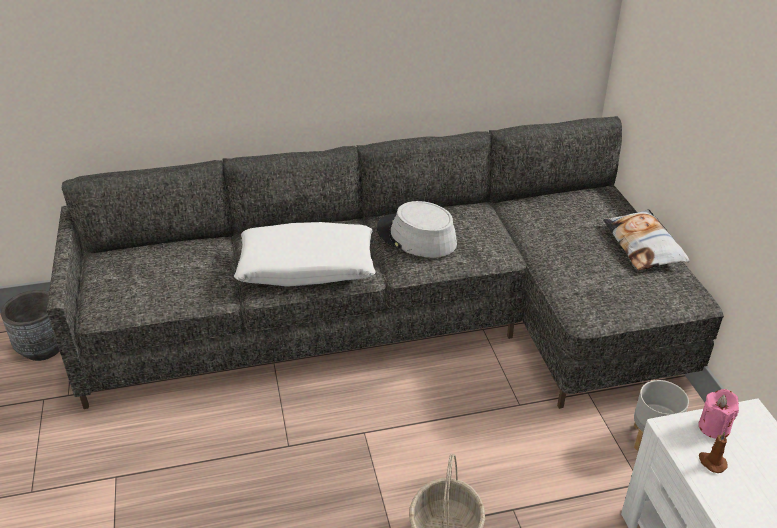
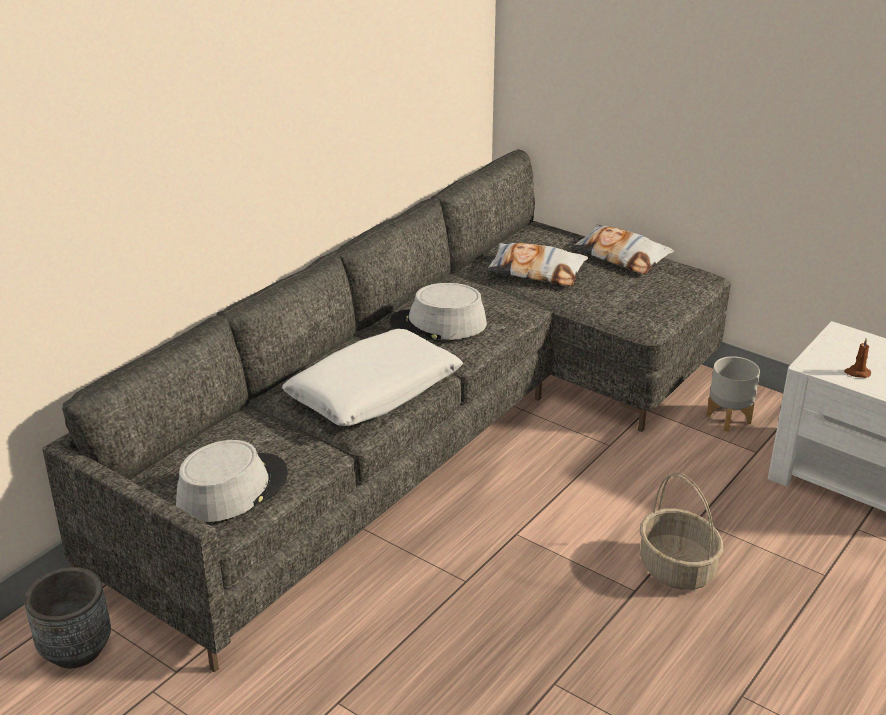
camera: 40 degrees left, 5 degrees down
(134, 288) = (232, 489): none -> grey hat
(553, 228) = (536, 271): none -> pillow
(714, 427) = (831, 351): pink candle -> none

